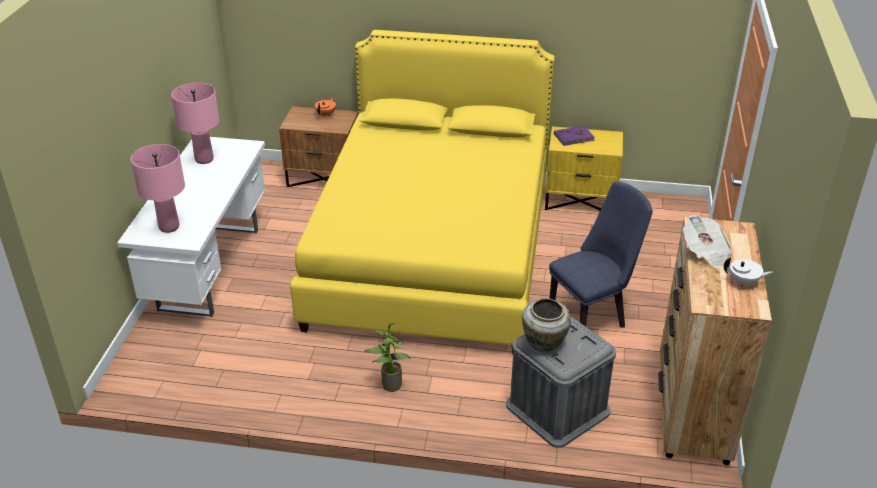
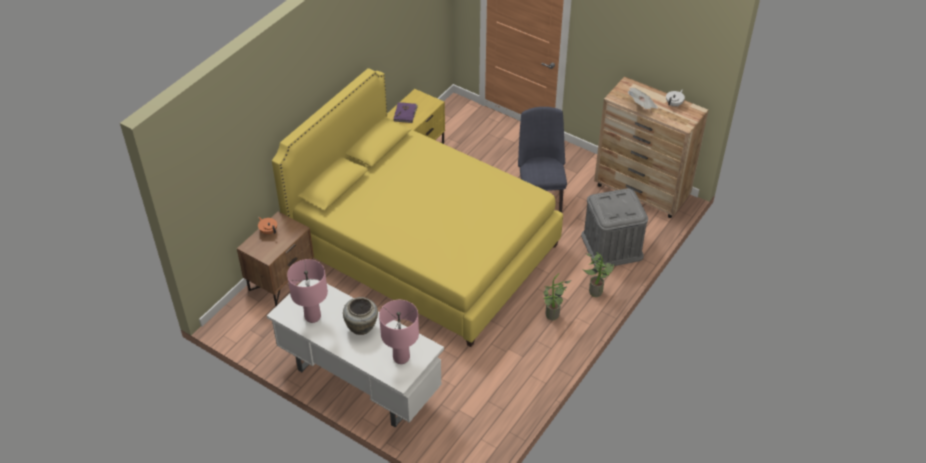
camera: 65 degrees left, 10 degrees up
(462, 415) = (596, 291): none -> potted plant
(544, 343) = (614, 214): beige vase -> beige vase (362, 327)

